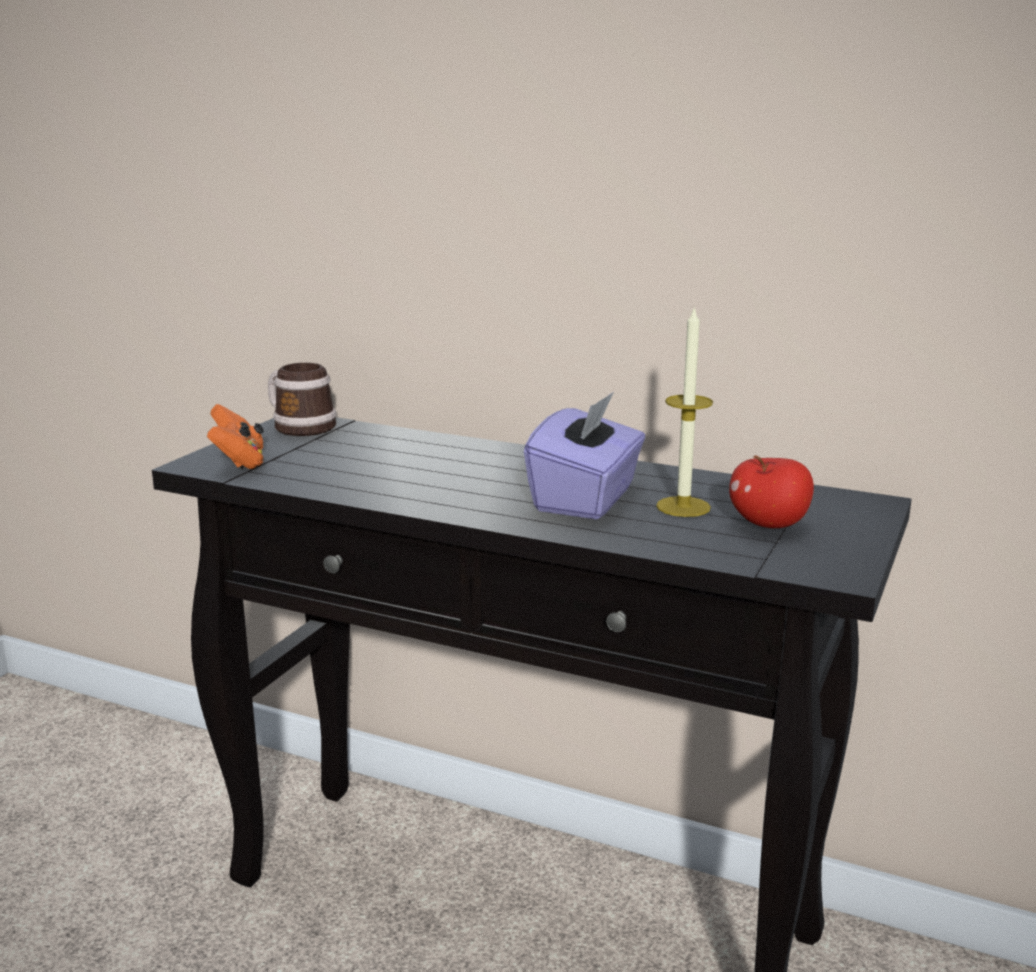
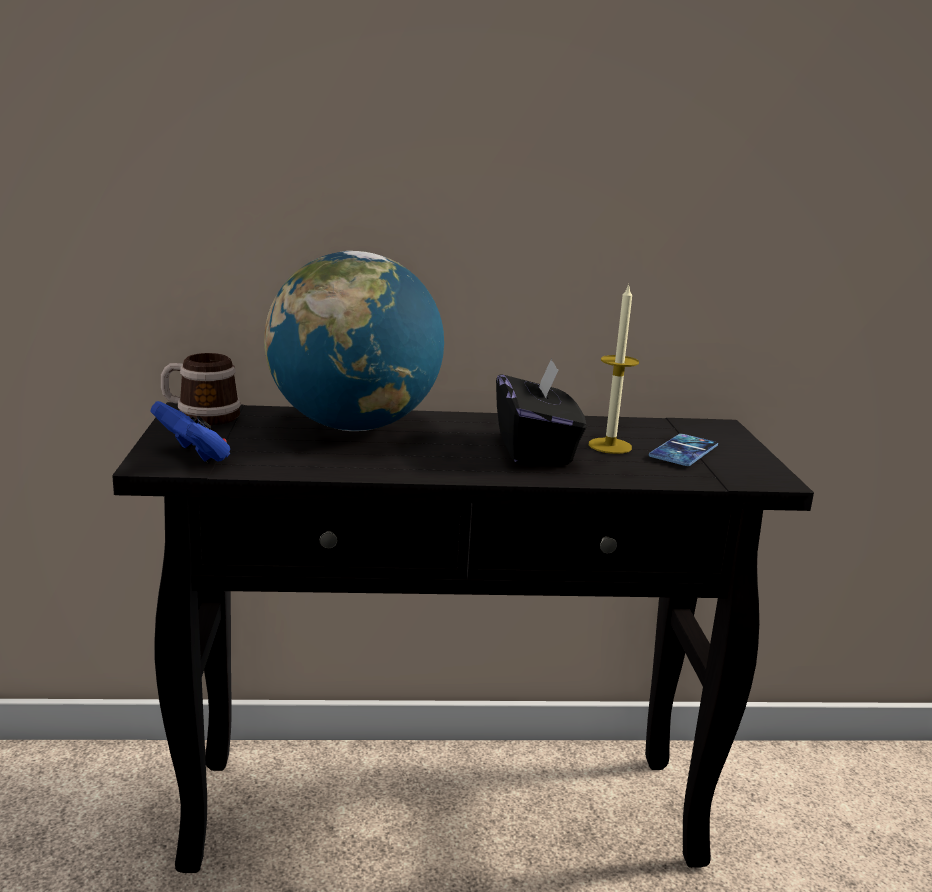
camera: 30 degrees left, 0 degrees up
(239, 462) = (194, 456): orange game controller -> blue game controller
(428, 452) = (354, 426): none -> globe
(586, 499) = (535, 449): purple tissue box -> black tissue box
(769, 524) = (684, 451): apple -> phone

